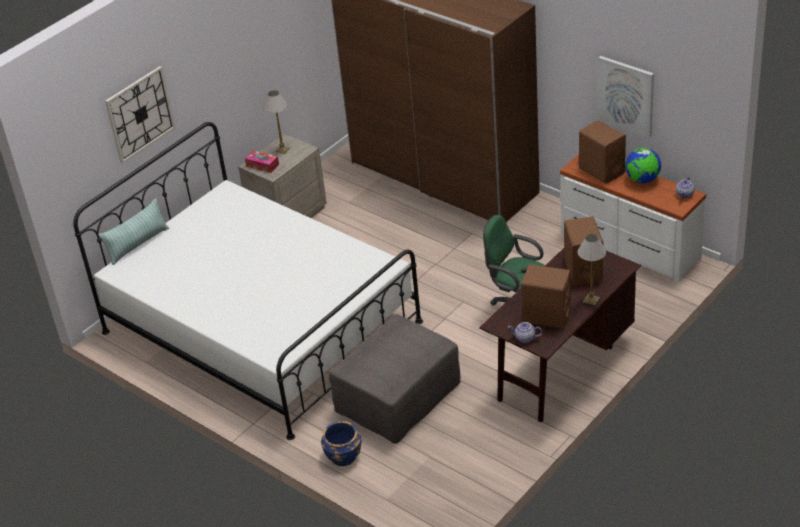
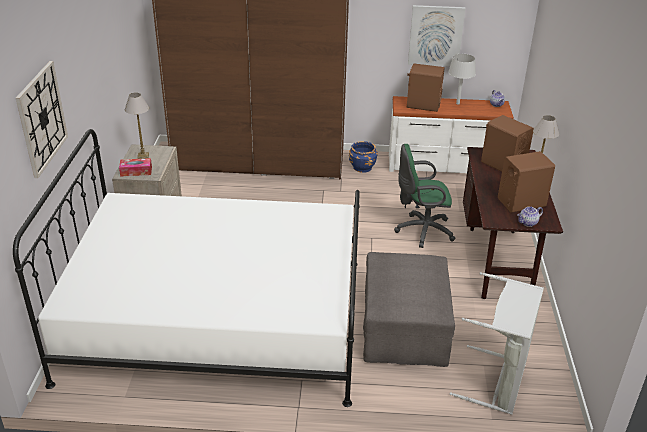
camera: 40 degrees left, 5 degrees down
(138, 244) = (65, 272): pillow -> none
(343, 456) = (413, 398): blue planter -> blue planter (362, 167)
(425, 475) = (498, 382): none -> grey laundry basket
(642, 180) = (458, 103): globe -> grey table lamp

